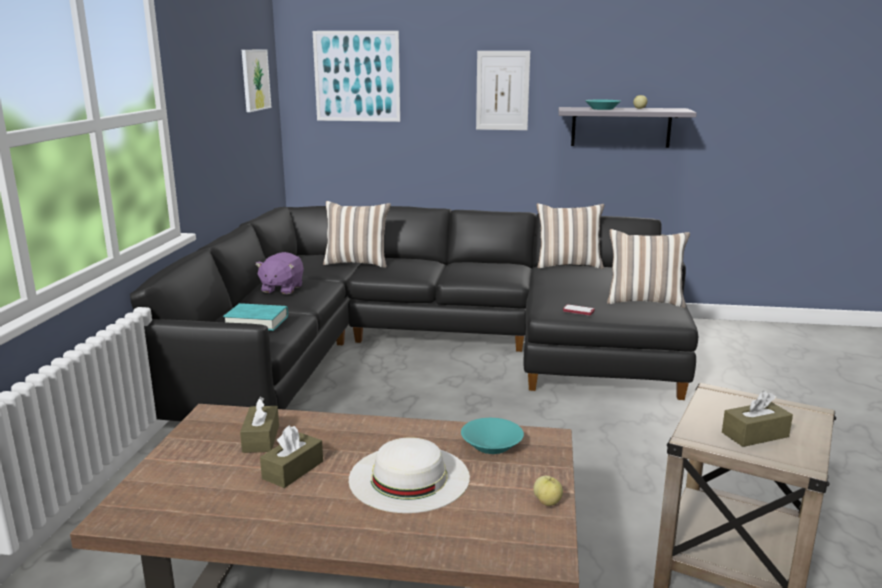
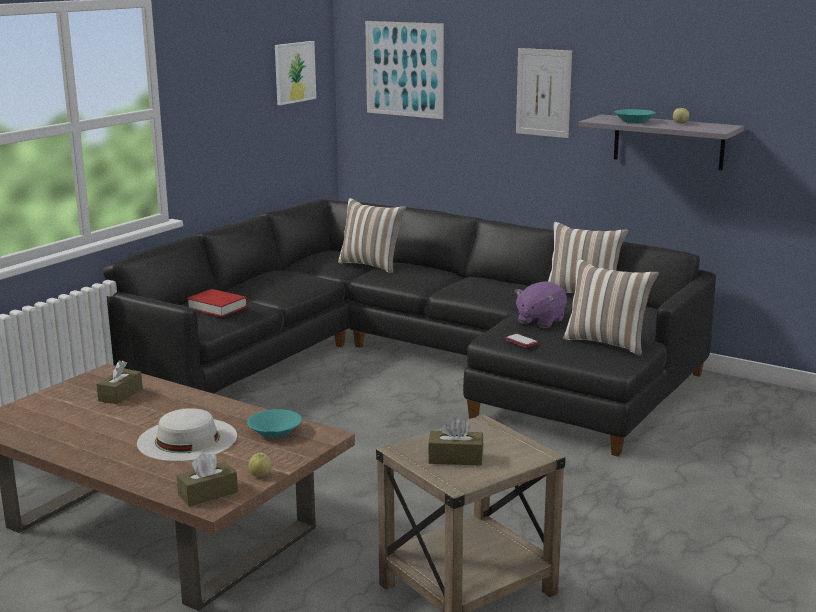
camera: 25 degrees right, 0 degrees up
(257, 322) = (217, 307): turquoise book -> red book
(281, 289) = (272, 281): purple plush toy -> purple plush toy (540, 321)
(293, 470) = (117, 418): brown tissue box -> brown tissue box (208, 493)

